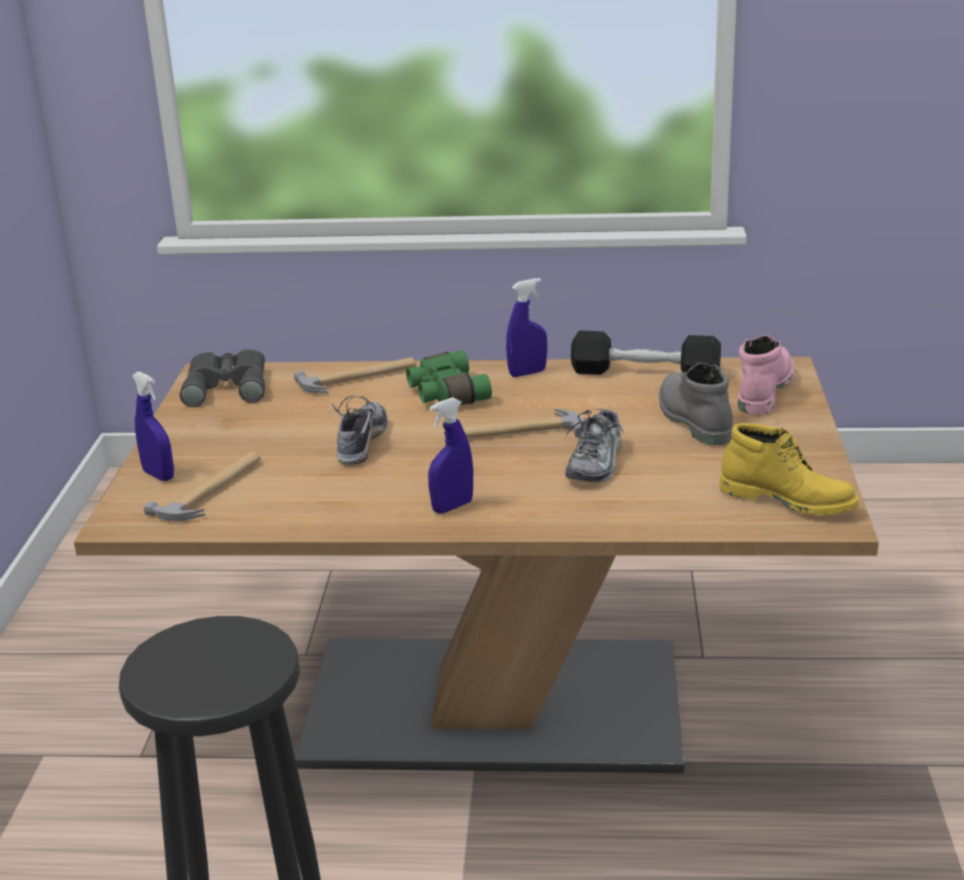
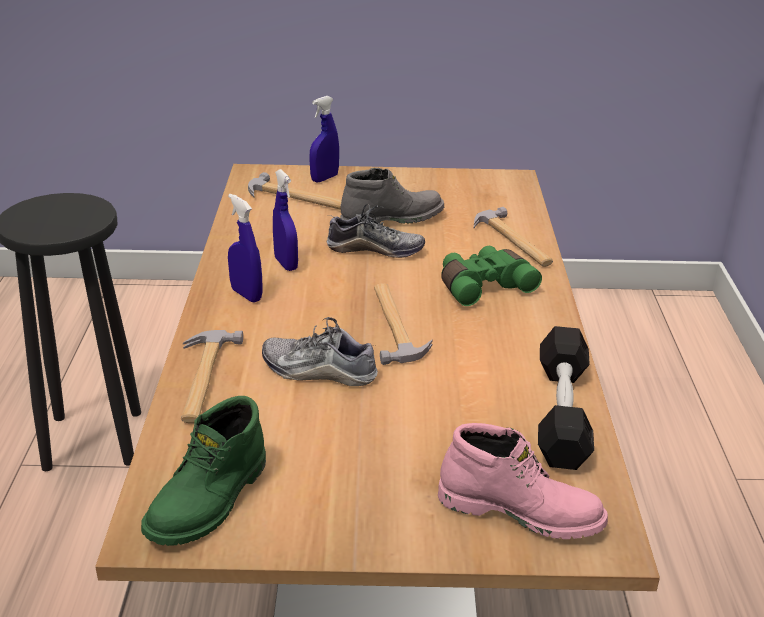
camera: 85 degrees right, 5 degrees up
(227, 385) = (489, 188): grey binoculars -> none
(527, 373) = (543, 332): blue spray bottle -> blue spray bottle (286, 264)
(614, 517) = (203, 379): none -> hammer
(692, 420) = (425, 442): grey boot -> grey boot (392, 219)
(788, 500) = (210, 501): yellow boot -> green boot

